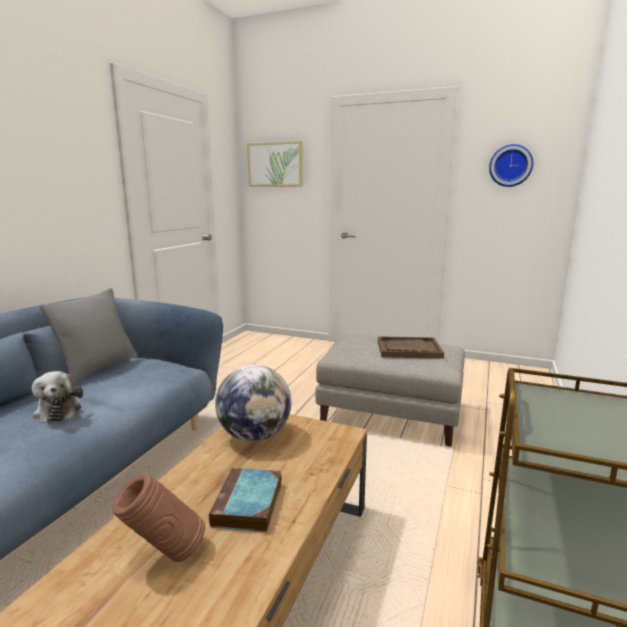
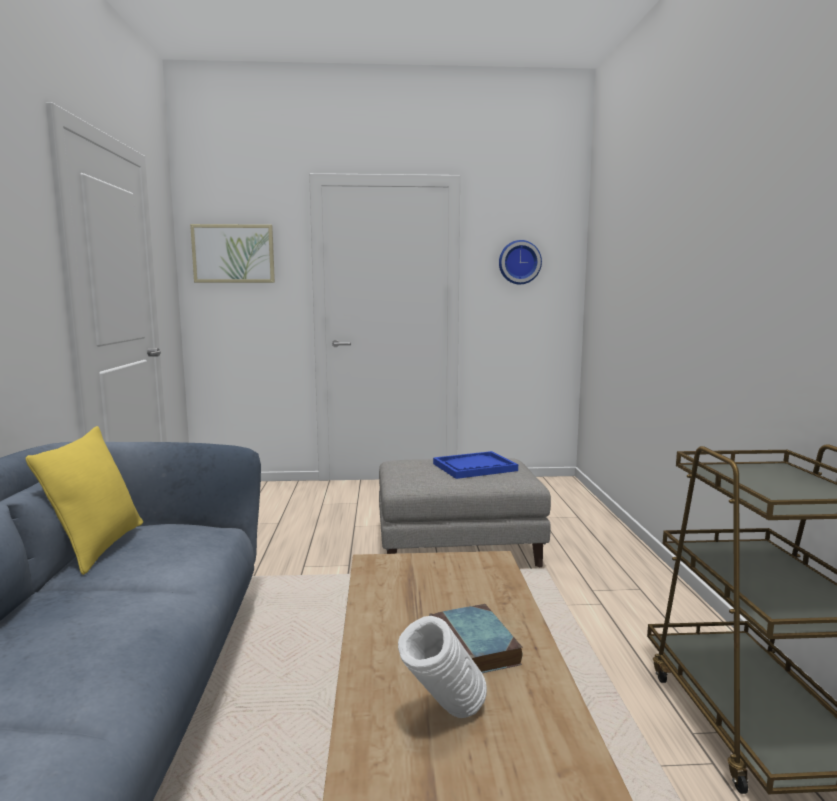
camera: 25 degrees left, 5 degrees down
(58, 411) = (104, 609): plush toy -> none
(98, 368) = (99, 547): grey pillow -> yellow pillow
(164, 555) = (444, 717): brown vase -> white vase
(255, 436) = (402, 582): globe -> none
(408, 349) = (474, 467): brown tray -> blue tray

